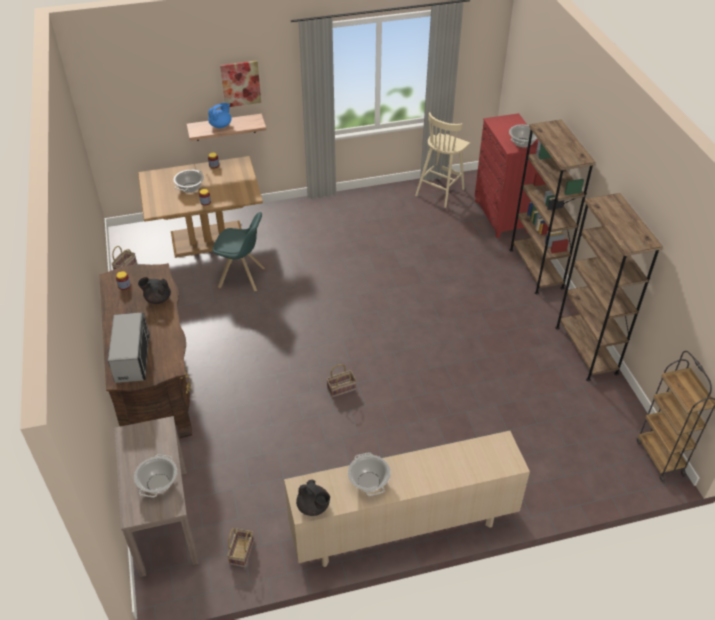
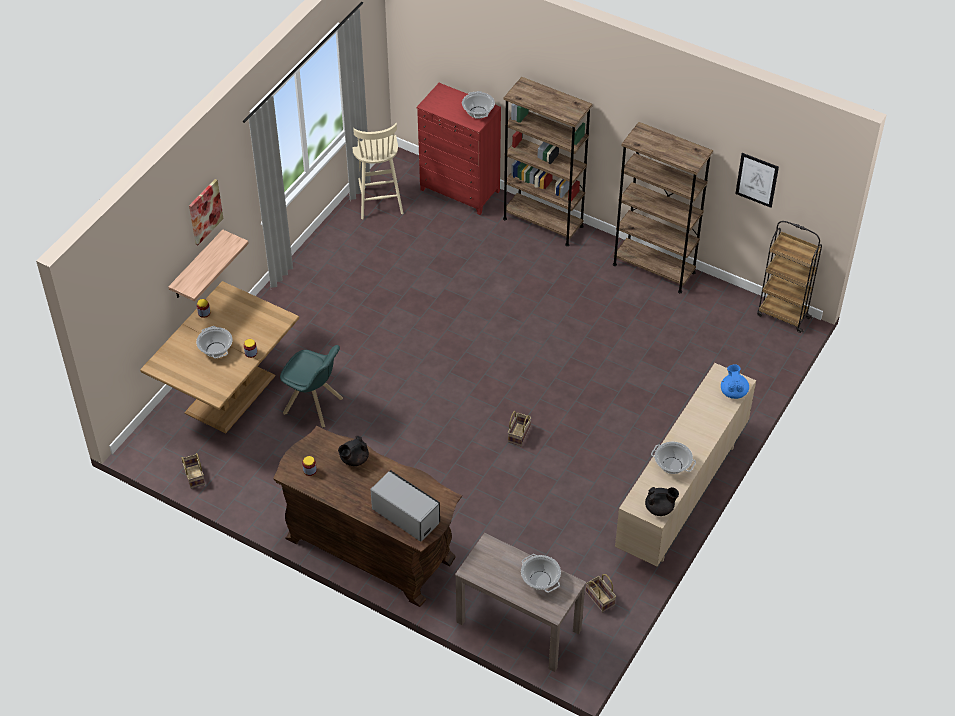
camera: 45 degrees left, 5 degrees up
(221, 125) = (204, 266): blue teapot -> blue teapot (733, 391)
(242, 277) = (314, 405): turquoise chair -> turquoise chair turned 60 degrees clockwise
(688, 297) = (757, 180): none -> picture

